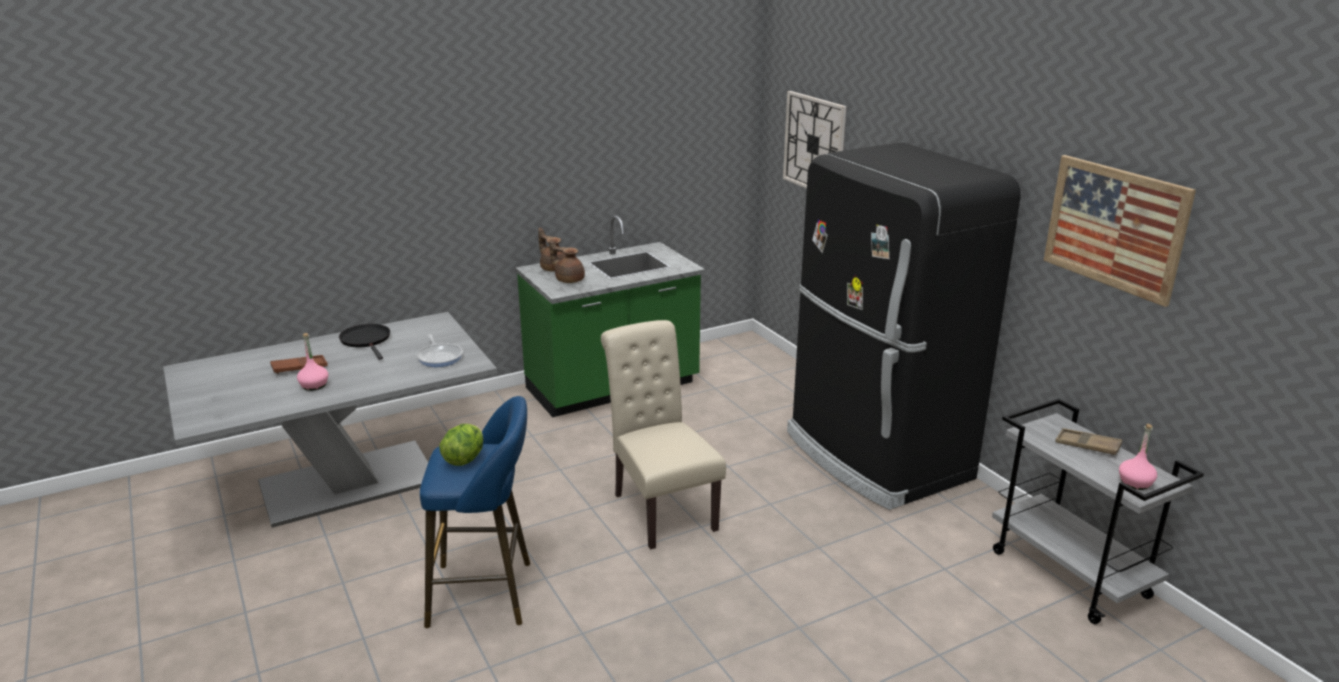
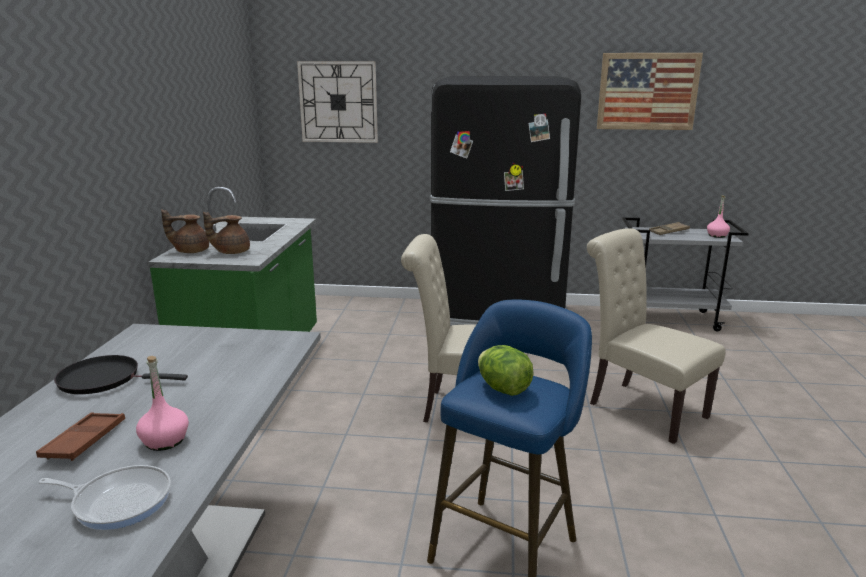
camera: 55 degrees left, 5 degrees down
(440, 357) = (241, 350): frying pan -> frying pan (118, 501)
(783, 607) = (640, 407): none -> beige chair

